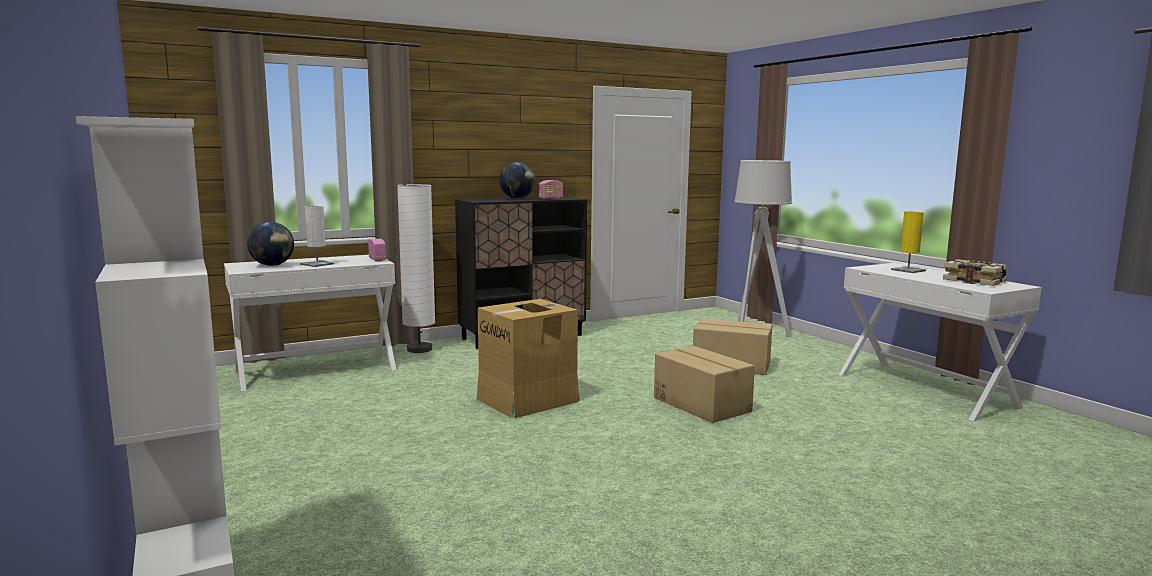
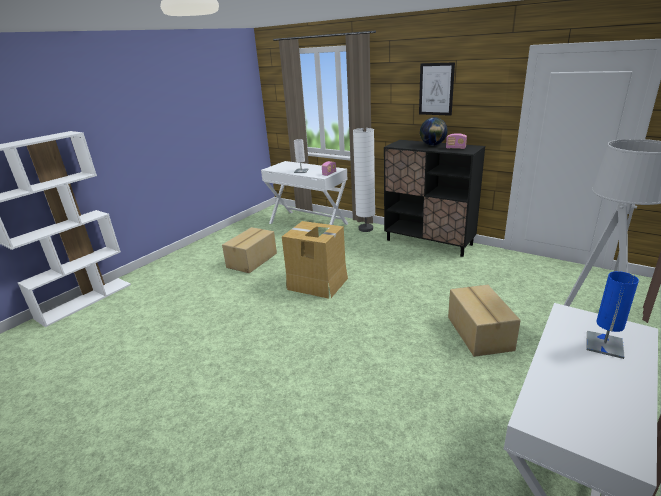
camera: 65 degrees right, 15 degrees up
(272, 265) = (288, 167): globe -> none
(499, 129) = (436, 89): none -> picture
(702, 404) = (368, 343): cardboard box -> cardboard box (252, 260)
(908, 270) = (604, 345): yellow table lamp -> blue table lamp
(974, 281) = (597, 407): book -> none

